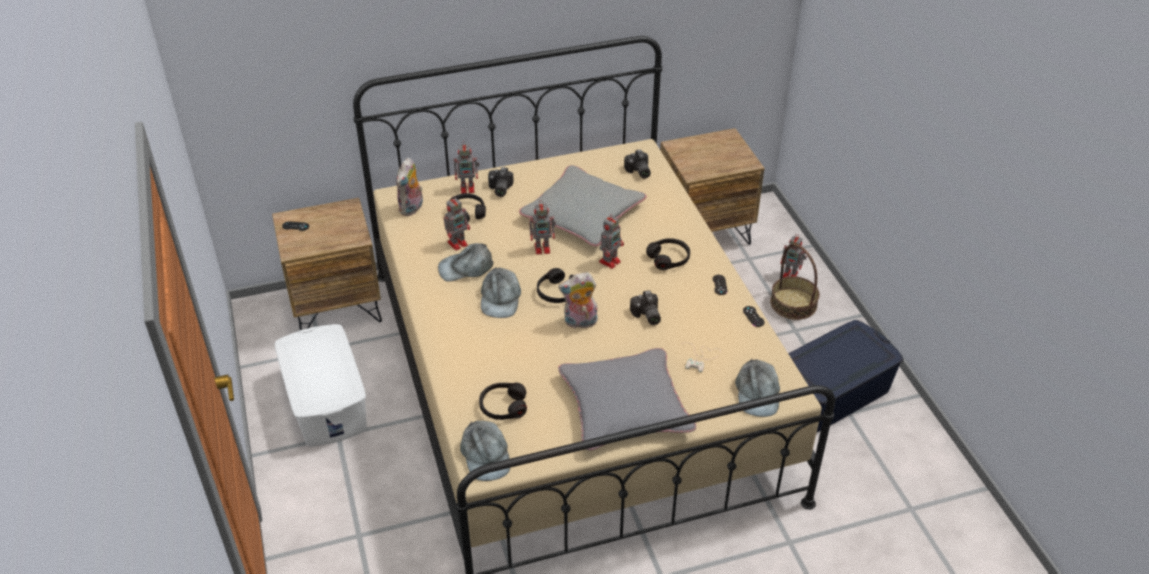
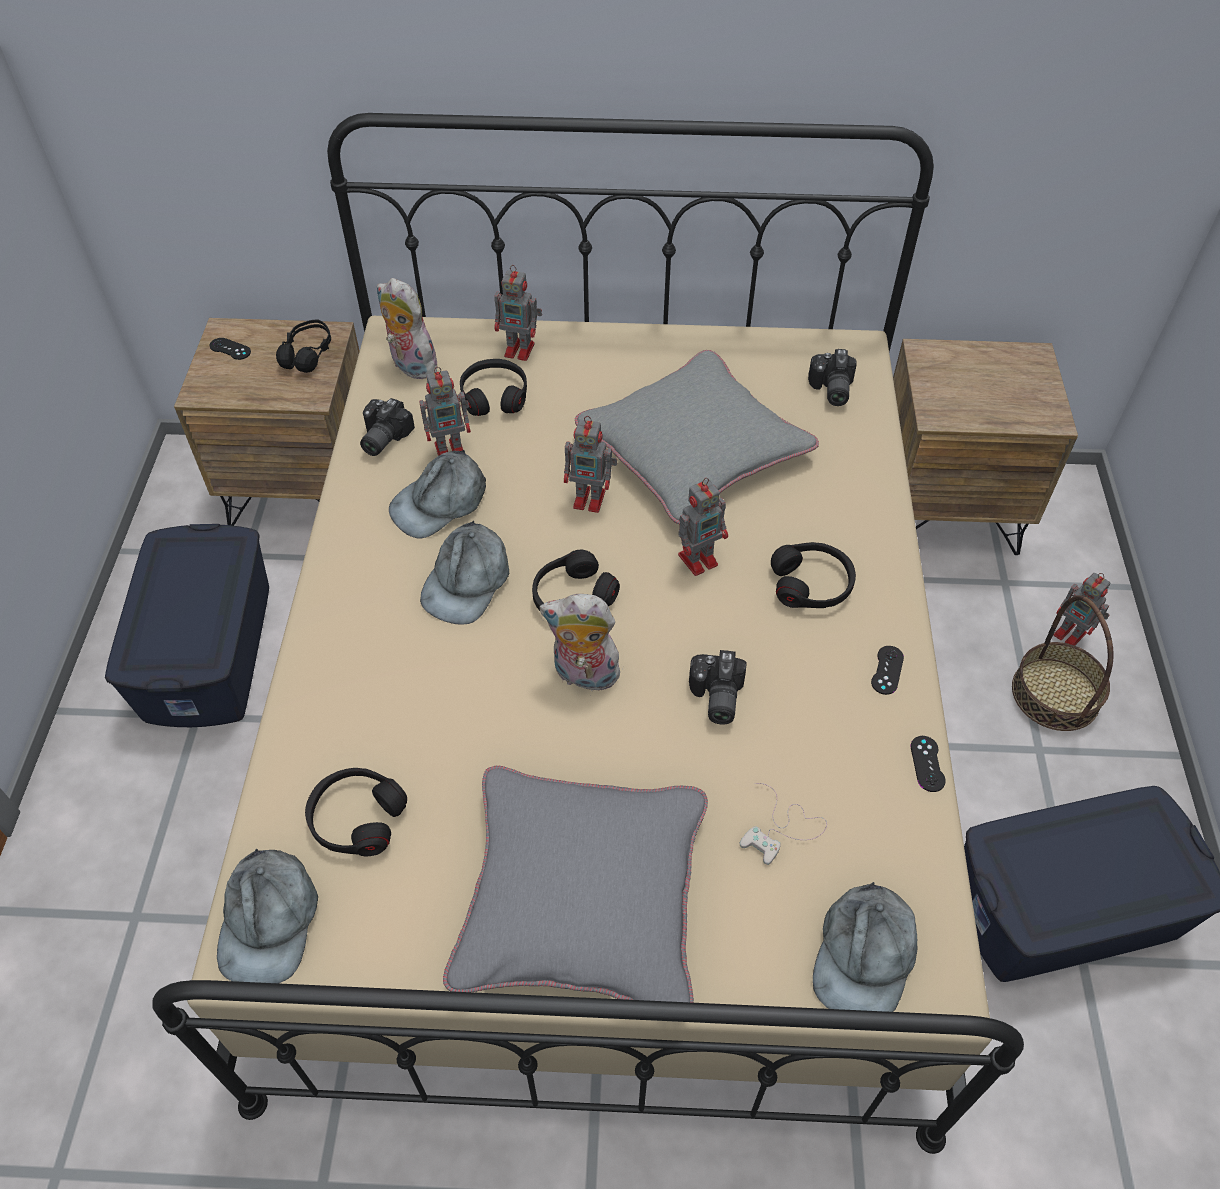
camera: 20 degrees right, 10 degrees up
(327, 402) = (210, 650): white storage box -> blue storage box
(343, 219) = (308, 354): none -> black headphones
(412, 209) = (410, 365): plush toy -> plush toy turned 90 degrees clockwise
(466, 268) = (440, 502): grey cap -> grey cap turned 45 degrees counterclockwise
(499, 189) = (571, 364): camera -> camera (381, 438)

